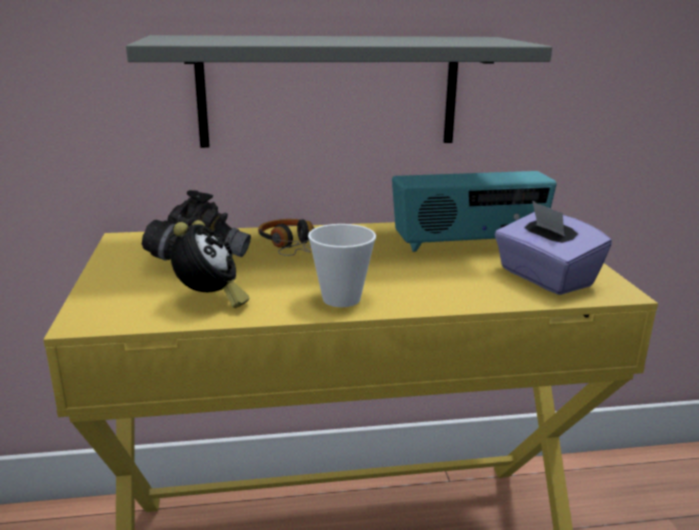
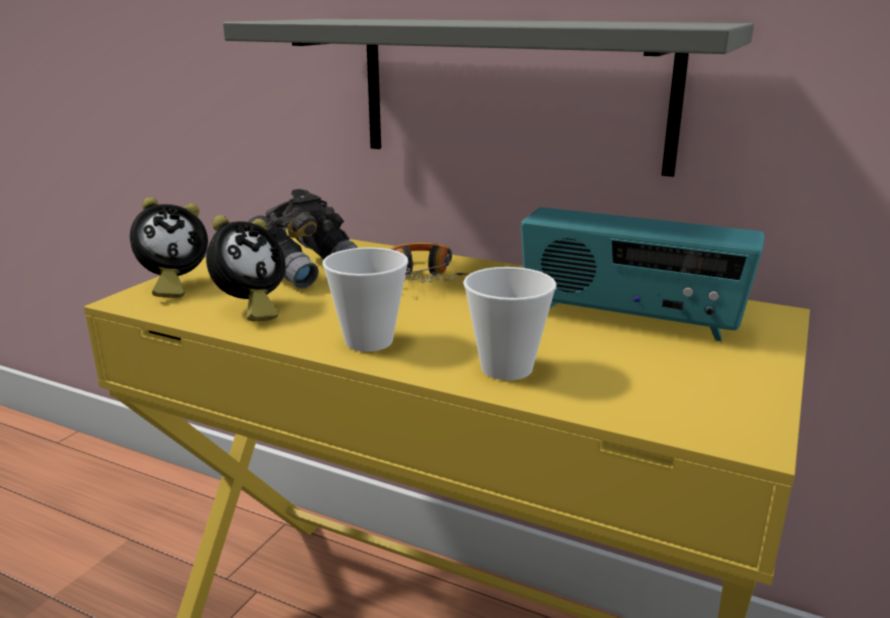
camera: 35 degrees right, 0 degrees up
(103, 301) = (173, 286): none -> alarm clock
(452, 291) = (506, 368): none -> cup
(544, 278) = (662, 387): purple tissue box -> none

